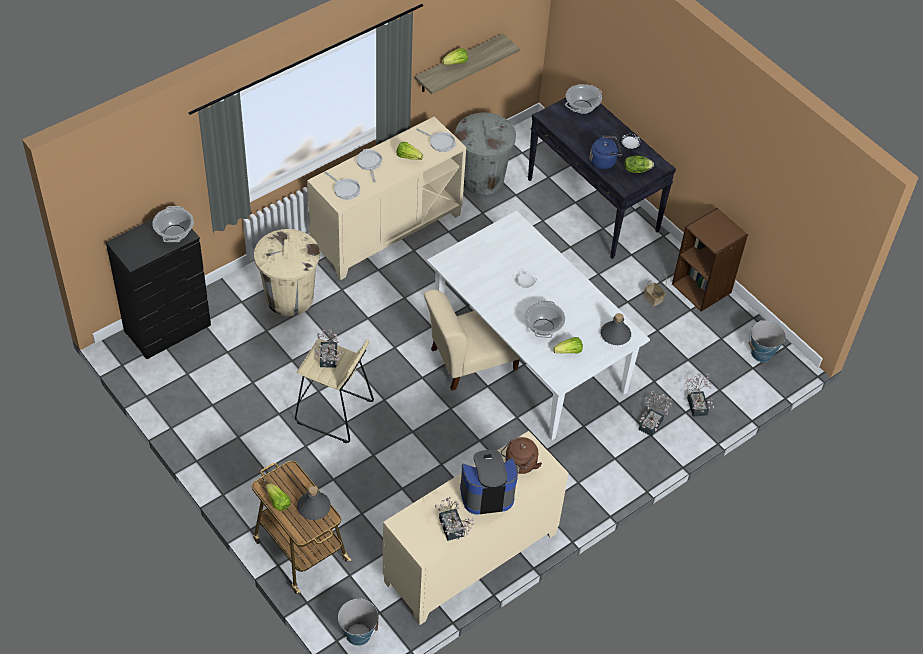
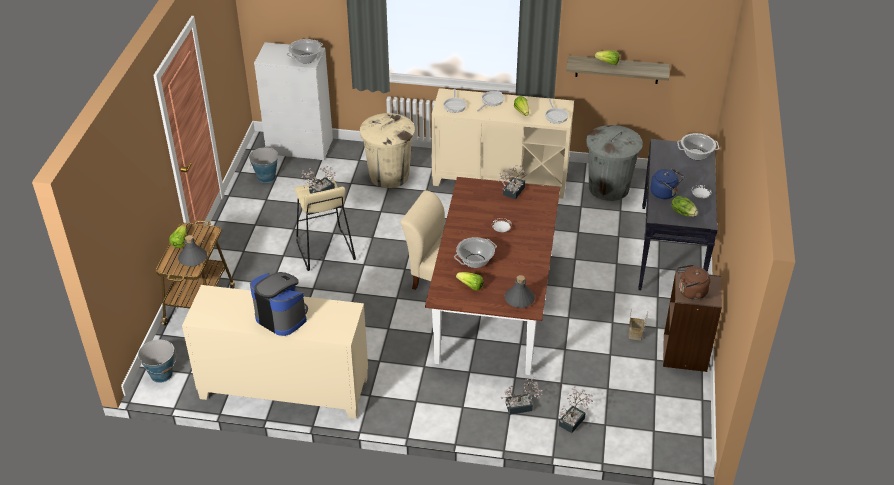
camera: 50 degrees right, 10 degrees down
(168, 328) = (300, 147): black dresser -> white dresser
(452, 530) = (230, 320): potted plant -> potted plant (512, 192)
(519, 465) = (327, 317): brown kettle -> brown kettle (690, 292)
(530, 354) = (494, 305): white dining table -> brown dining table
(761, 353) = (675, 427): bucket -> bucket (266, 177)

